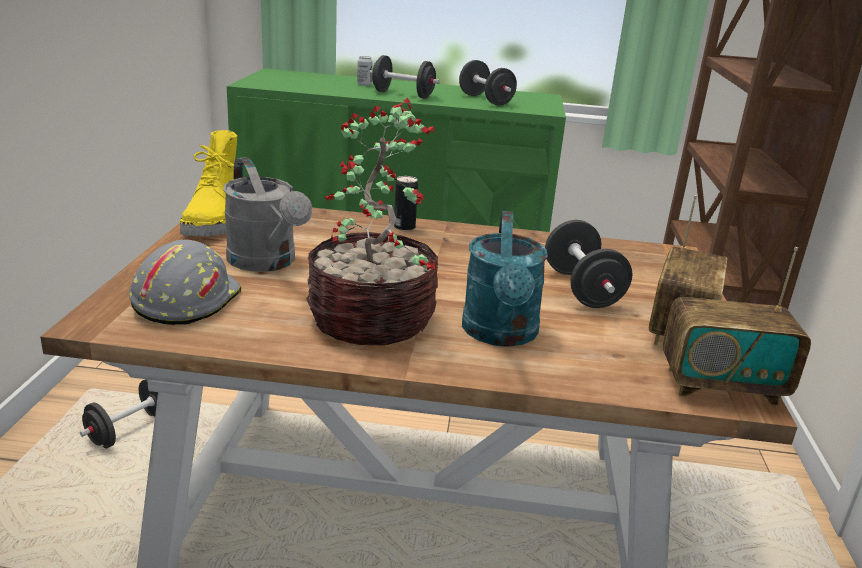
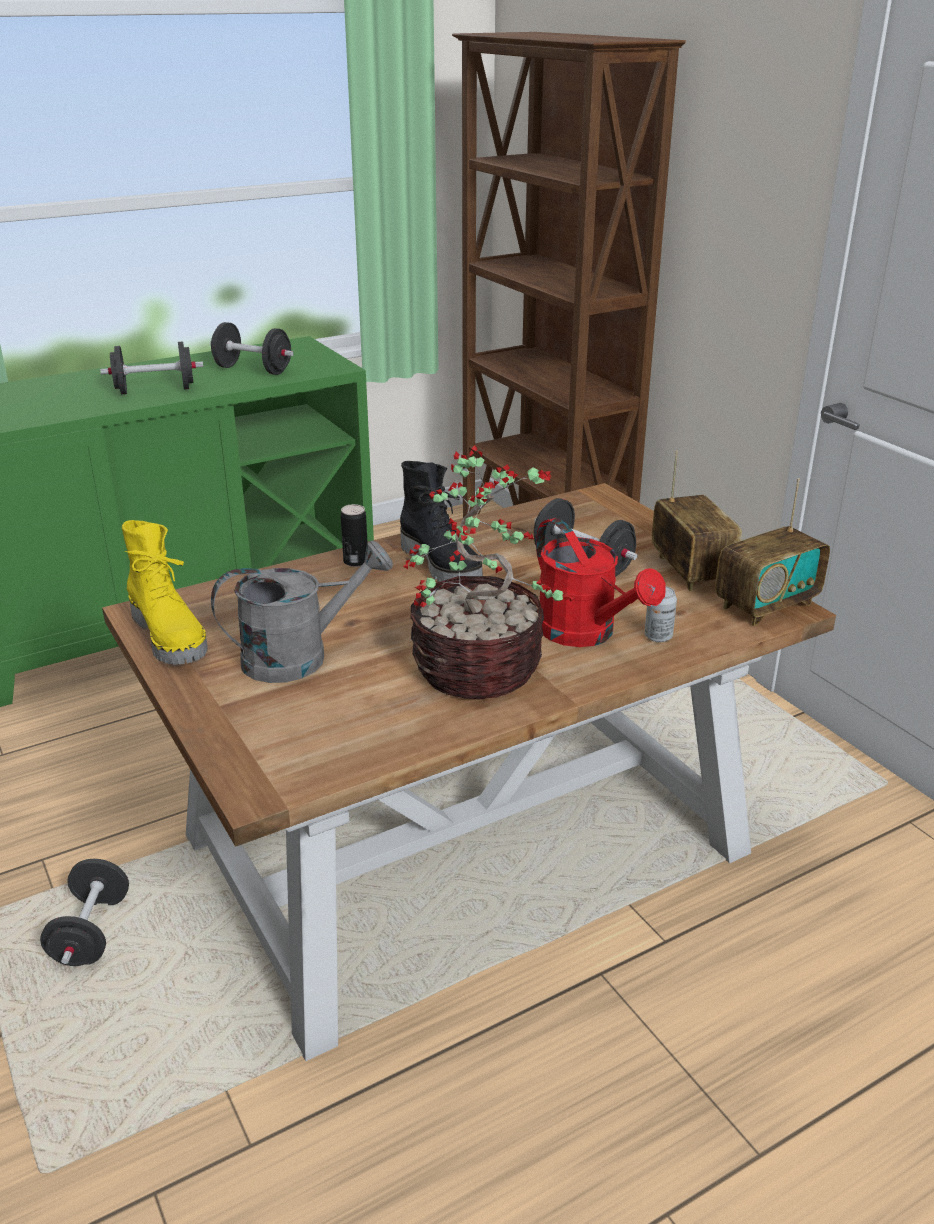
camera: 35 degrees left, 5 degrees up
(185, 300) = (298, 729): grey hard hat -> none
(267, 263) = (300, 656): grey watering can -> grey watering can turned 45 degrees counterclockwise
(364, 84) = (82, 388): can -> can (658, 637)
(463, 250) = (442, 565): none -> black boot
(501, 334) = (586, 634): turquoise watering can -> red watering can

